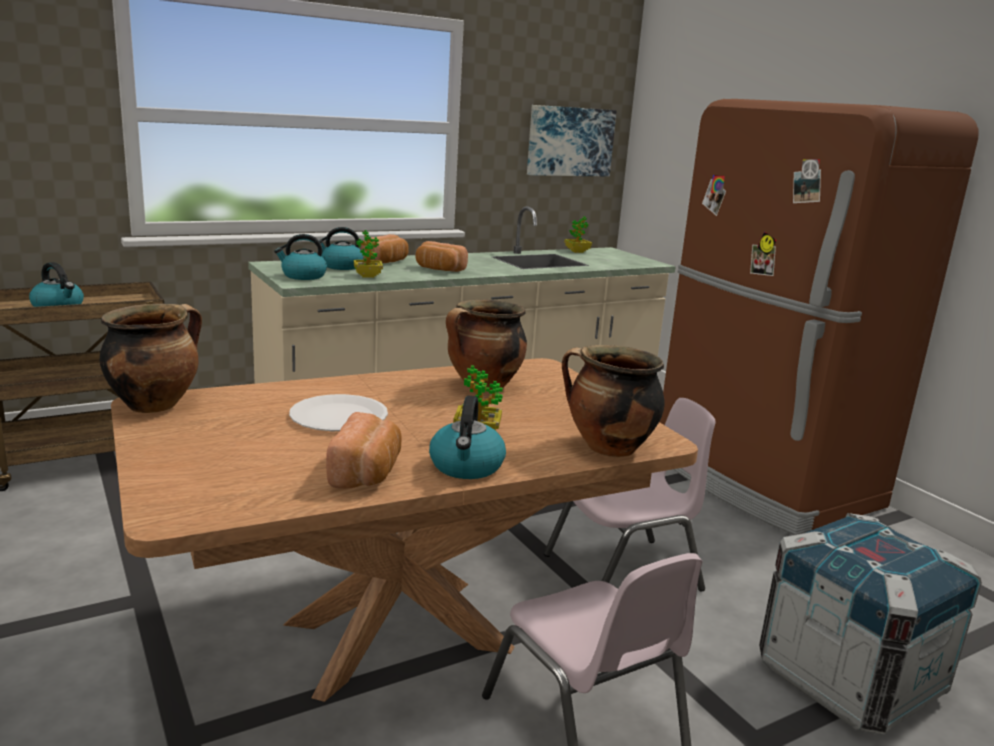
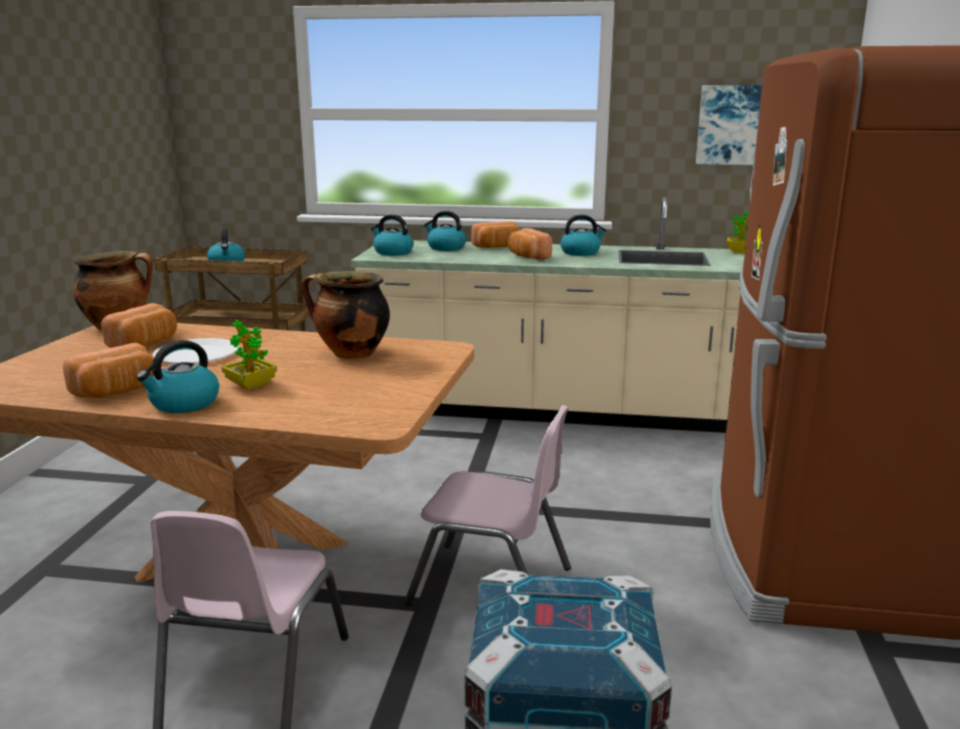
camera: 40 degrees right, 0 degrees up
(248, 417) = (146, 343): none -> bread
(368, 276) = (446, 256): potted plant -> none
(469, 261) = (581, 252): none -> kettle
(607, 448) = (317, 418): cooking pot -> none

